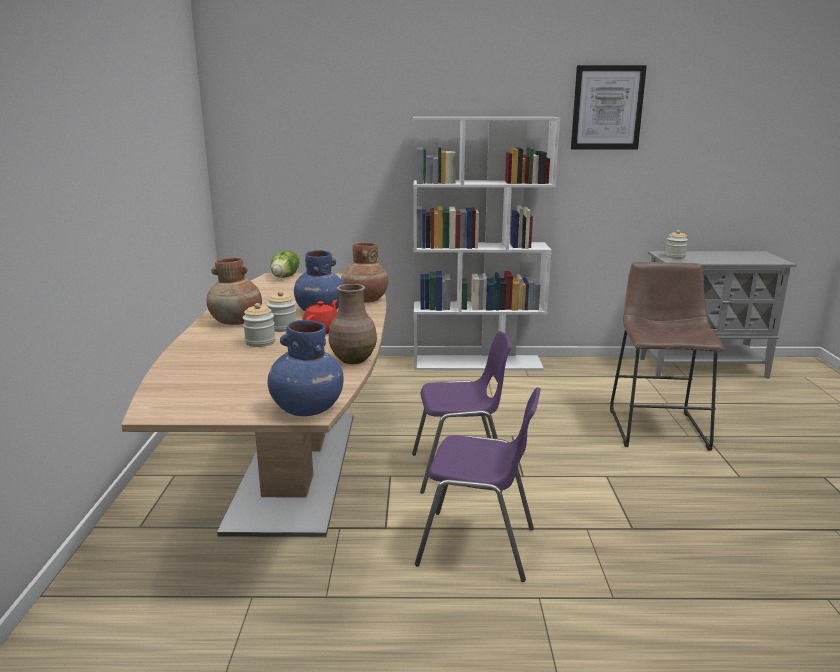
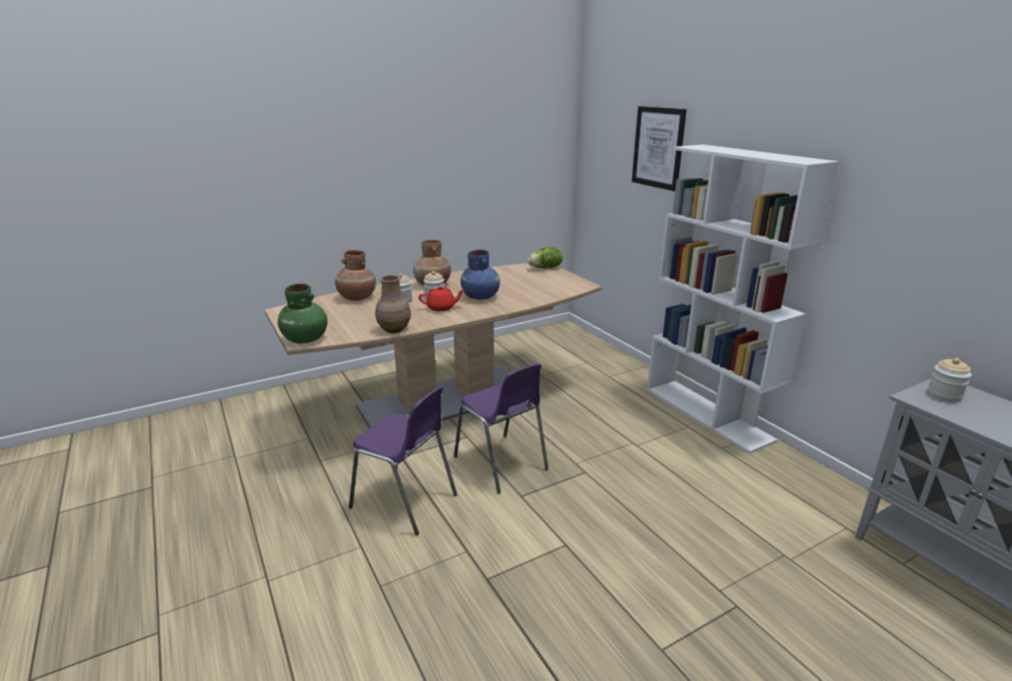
camera: 60 degrees right, 5 degrees up
(306, 408) = (305, 339): blue vase -> green vase
(364, 300) = (524, 301): brown vase -> brown vase (356, 297)
(478, 546) = (405, 501): purple chair -> purple chair turned 45 degrees counterclockwise
(607, 108) = (919, 158): picture -> picture (658, 147)
(656, 425) = (716, 560): brown stool -> none

